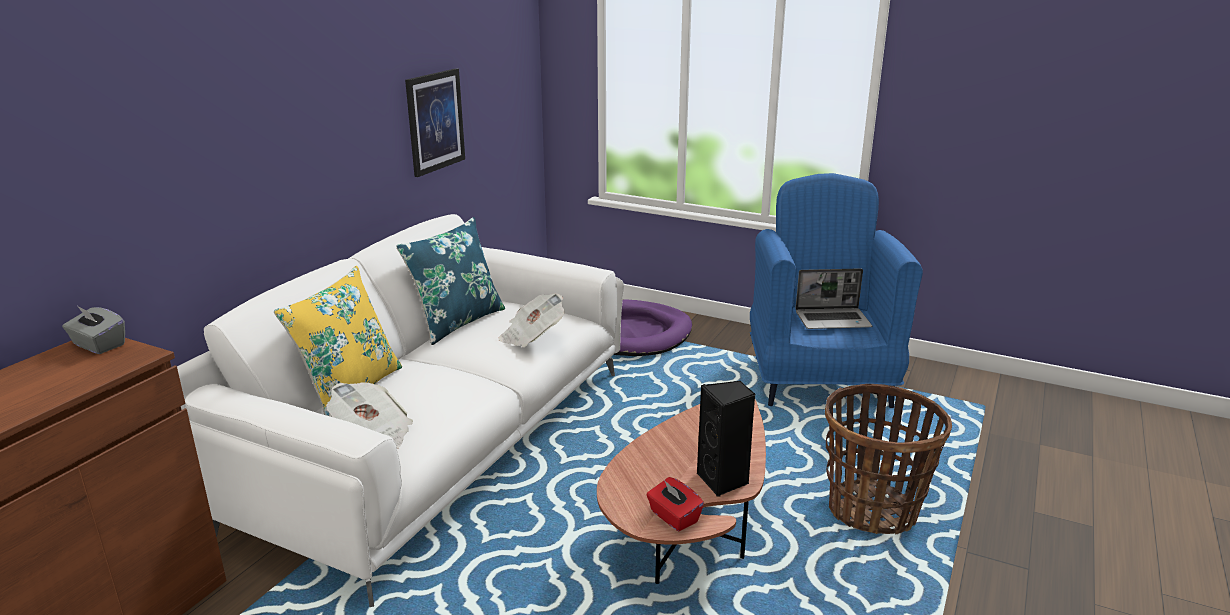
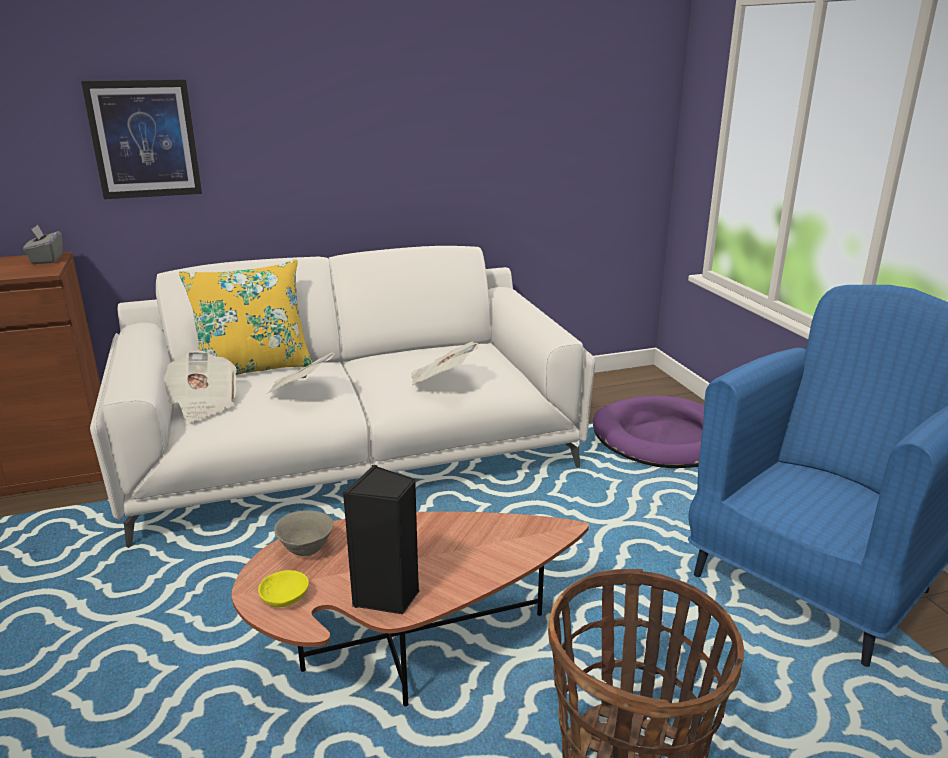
camera: 45 degrees right, 0 degrees up
(435, 121) = (489, 150): picture -> picture (144, 139)
(440, 387) = (301, 390): none -> newspaper
(457, 322) = (416, 348): blue pillow -> none
(629, 487) = (307, 550): none -> grey bowl
(673, 517) = (285, 599): red tissue box -> yellow bowl
(833, 320) = (825, 500): laptop -> none

